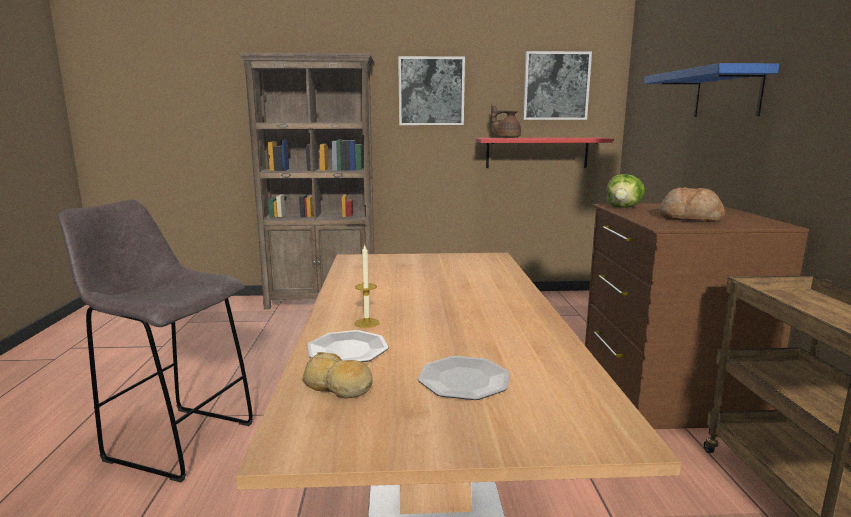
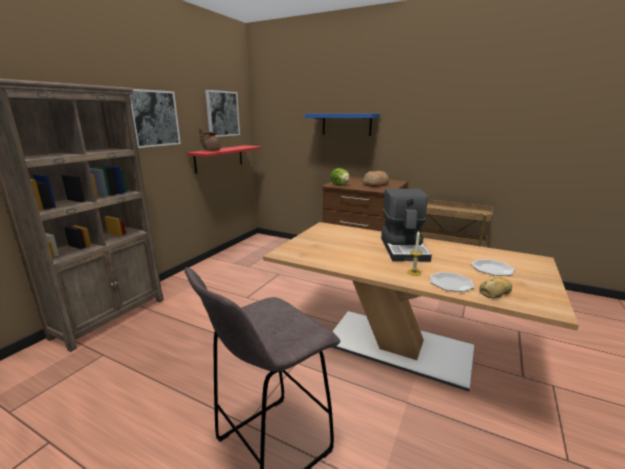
camera: 60 degrees left, 5 degrees up
(470, 307) = (404, 248): none -> coffee machine

